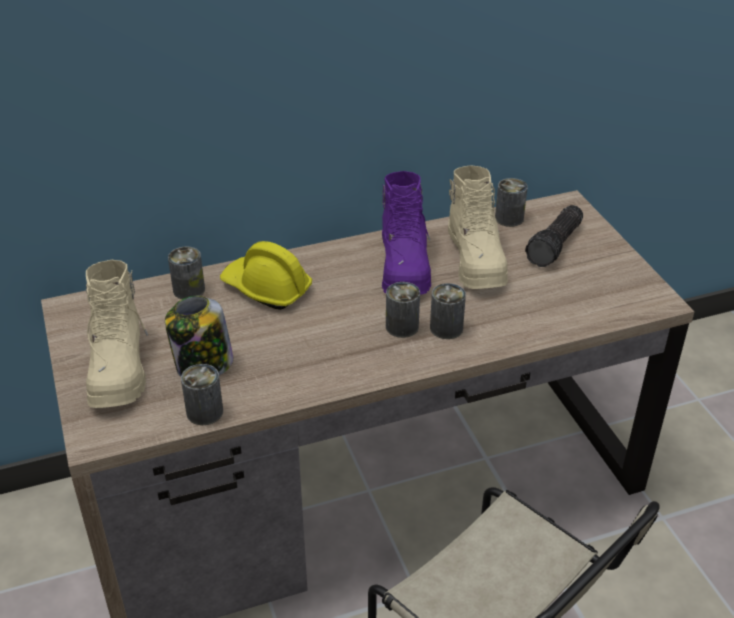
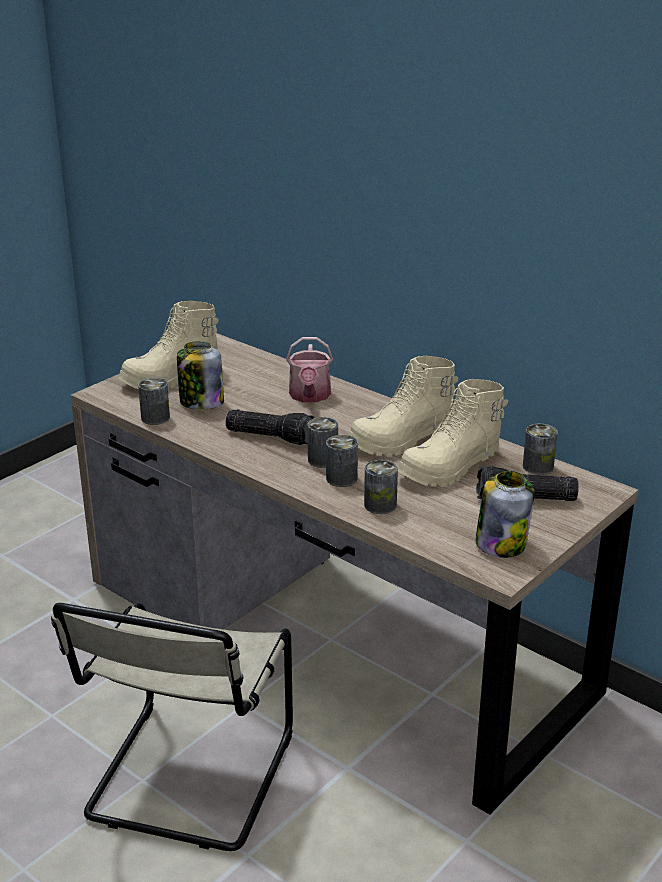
camera: 60 degrees right, 10 degrees down
(189, 290) = (277, 371): can -> can (380, 505)
(266, 288) = (309, 396): yellow hard hat -> watering can
(326, 342) = (272, 436): none -> flashlight
(404, 267) = (402, 440): purple boot -> beige boot
(615, 284) = (501, 543): none -> jar

